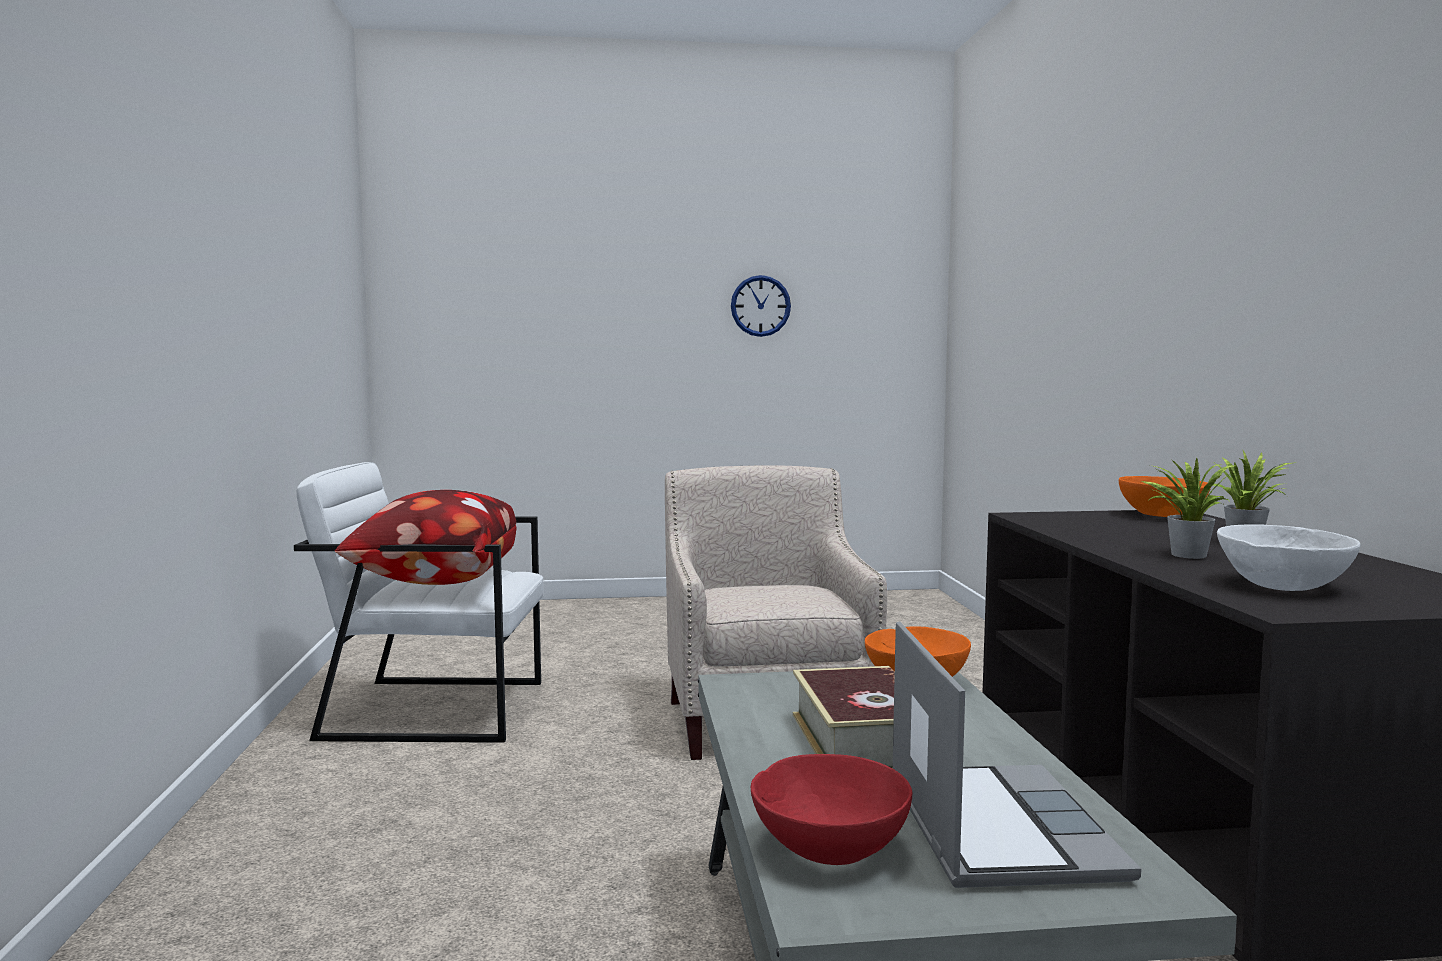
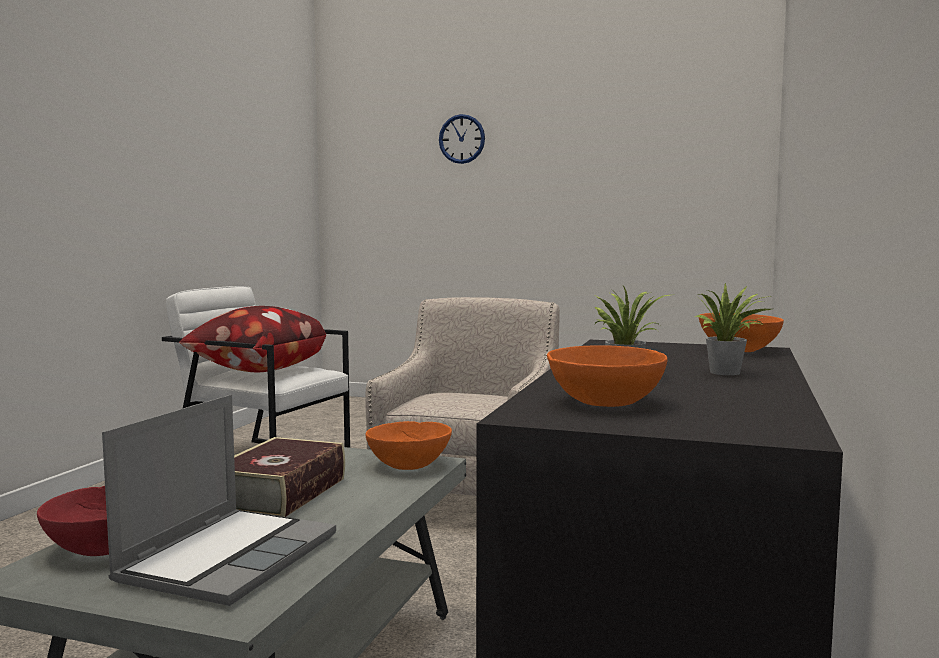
camera: 25 degrees right, 0 degrees up
(760, 306) = (602, 171): wall clock -> wall clock (462, 139)
(1283, 586) = (606, 402): white bowl -> orange bowl

